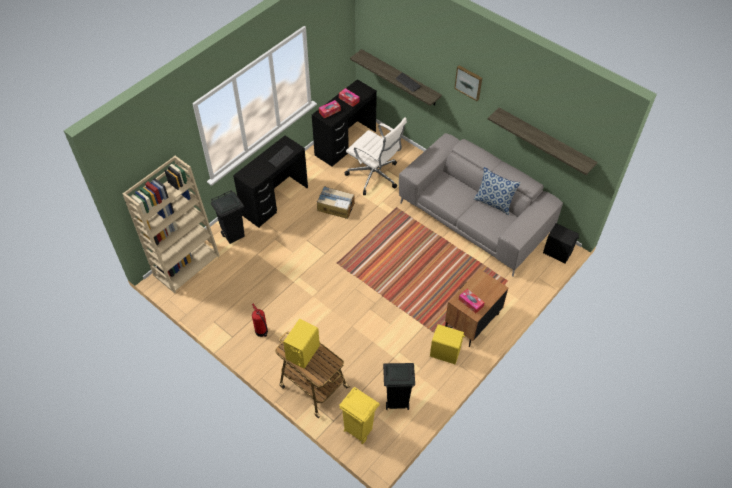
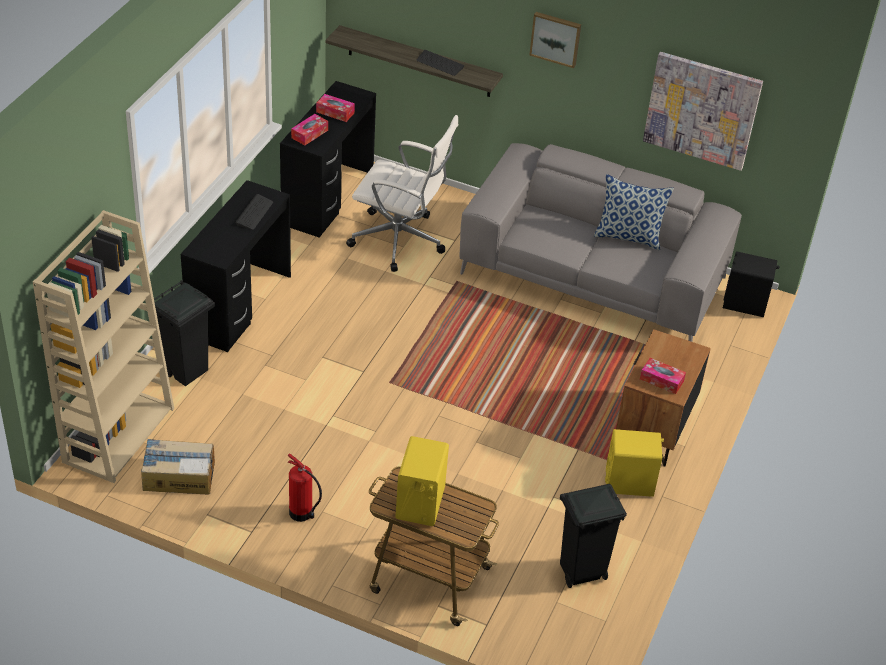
camera: 20 degrees left, 10 degrees down
(335, 206) = (351, 297): cardboard box -> cardboard box (178, 475)
(358, 430) = (535, 630): yellow trash can -> none
(545, 140) = (702, 110): shelf -> picture

